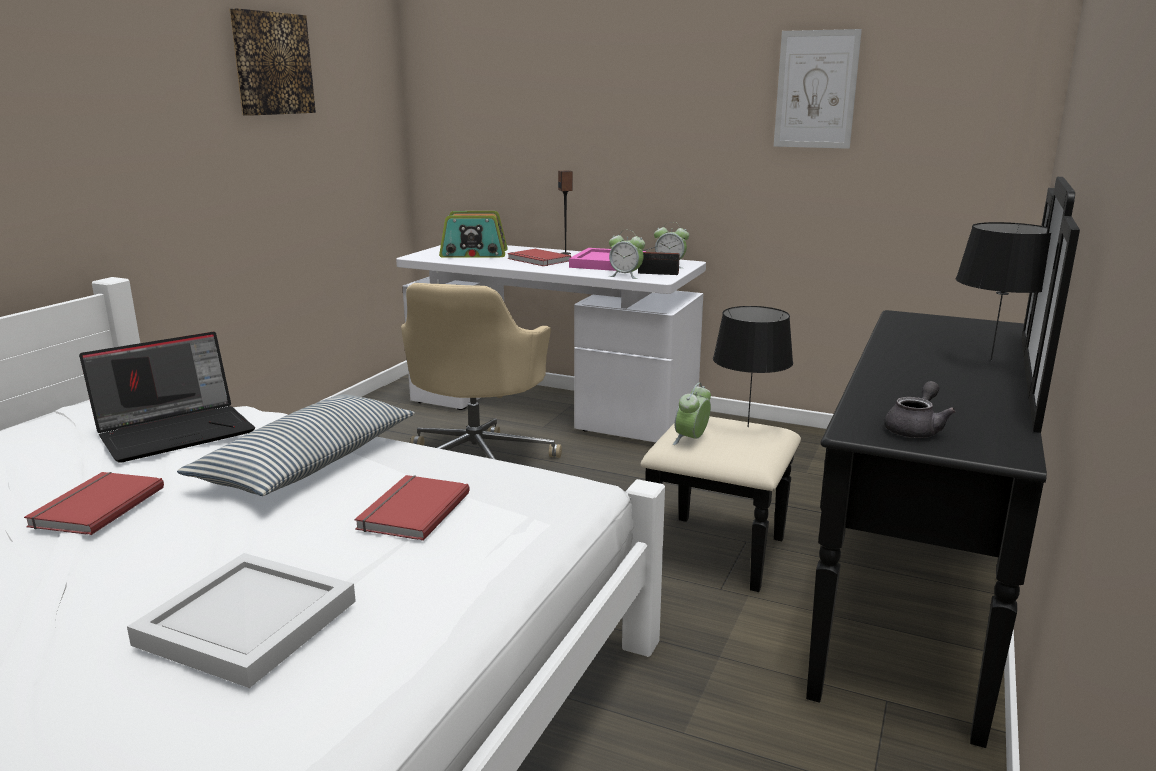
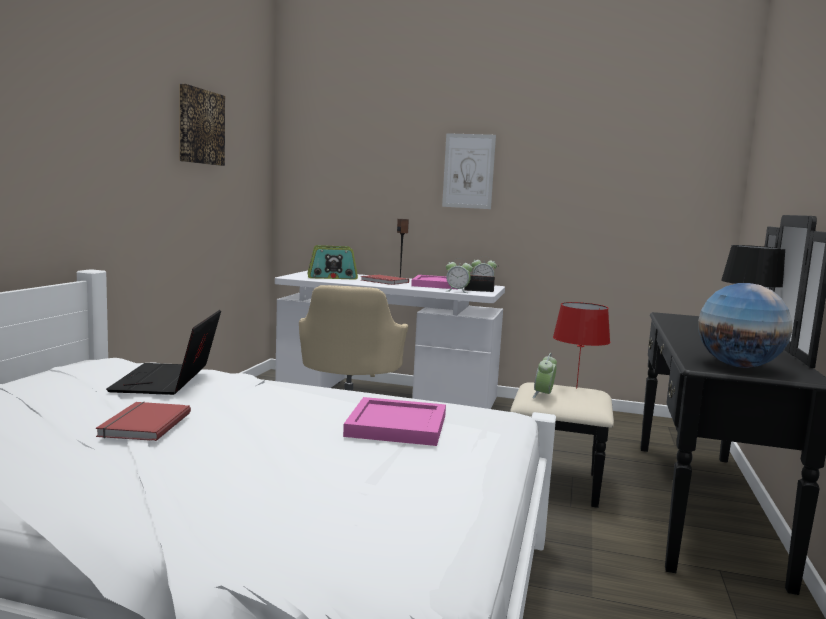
camera: 10 degrees left, 10 degrees down
(177, 431) = (168, 381): laptop -> laptop turned 135 degrees clockwise
(244, 623) = (328, 489): white tray -> none
(308, 463) = (290, 401): pillow -> none
(411, 511) = (395, 426): red book -> pink tray
(748, 426) = (576, 388): black table lamp -> red table lamp
(816, 89) = (584, 169): picture -> picture (468, 171)
(915, 429) = (738, 366): grey teapot -> globe

